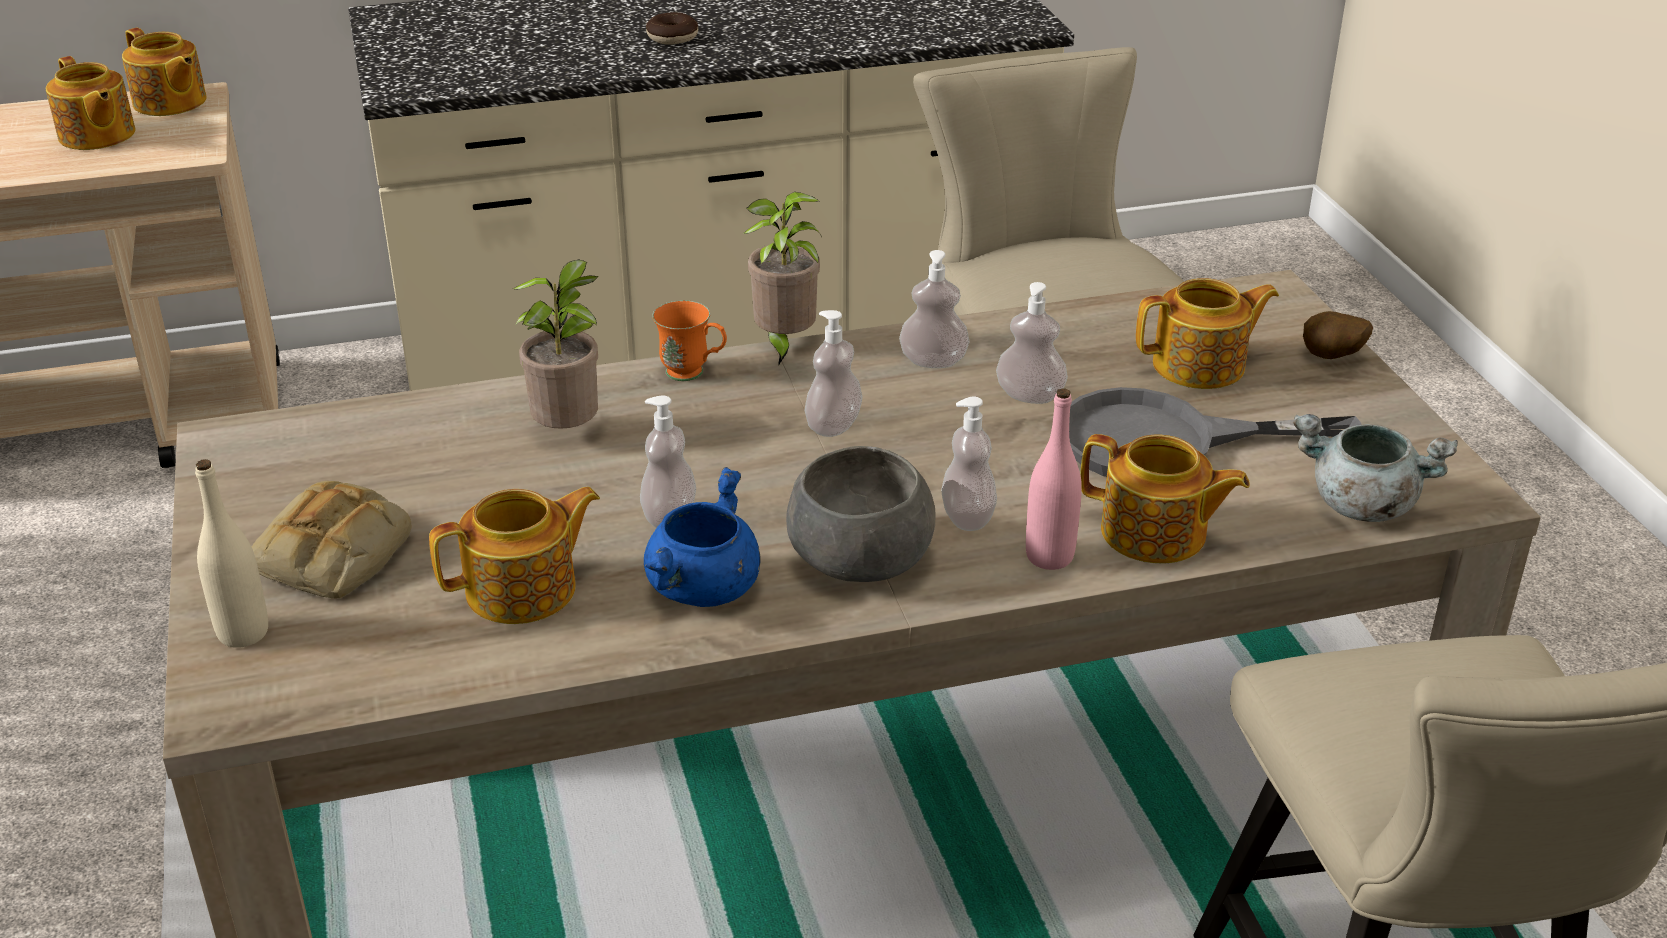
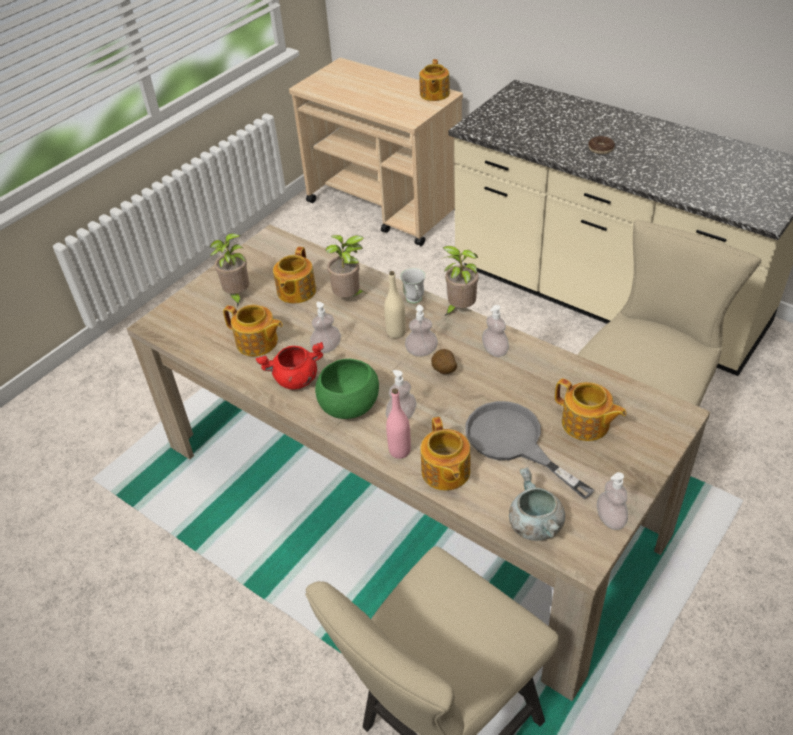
camera: 55 degrees right, 10 degrees up
(96, 136) = (395, 99): teapot -> teapot (295, 291)
(243, 633) = (187, 305): beige bottle -> beige bottle (396, 332)
(334, 555) = (237, 296): bread -> potted plant
(693, 374) = (415, 301): orange mug -> white mug
(704, 590) = (295, 379): blue cooking pot -> red cooking pot
(858, 558) = (349, 404): grey bowl -> green bowl
(1030, 396) = (502, 388): soap dispenser -> soap dispenser (610, 519)
(1331, 358) = (645, 461): potato -> potato (443, 371)

